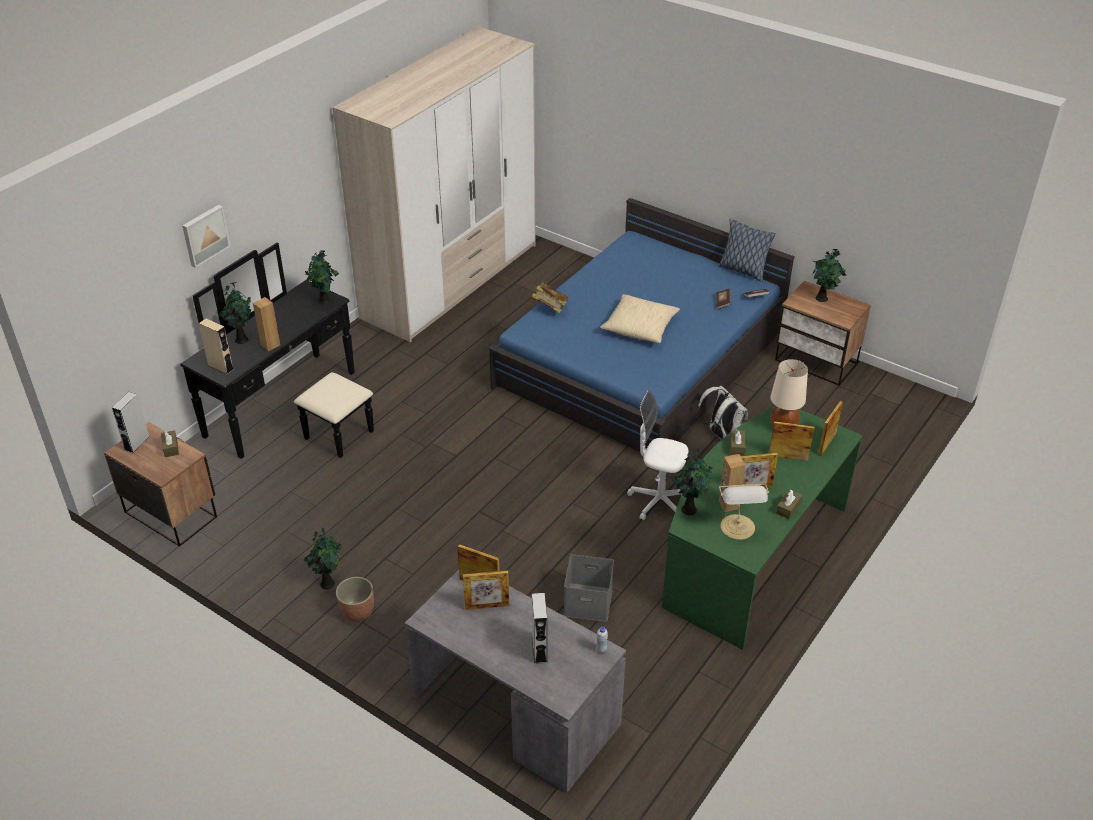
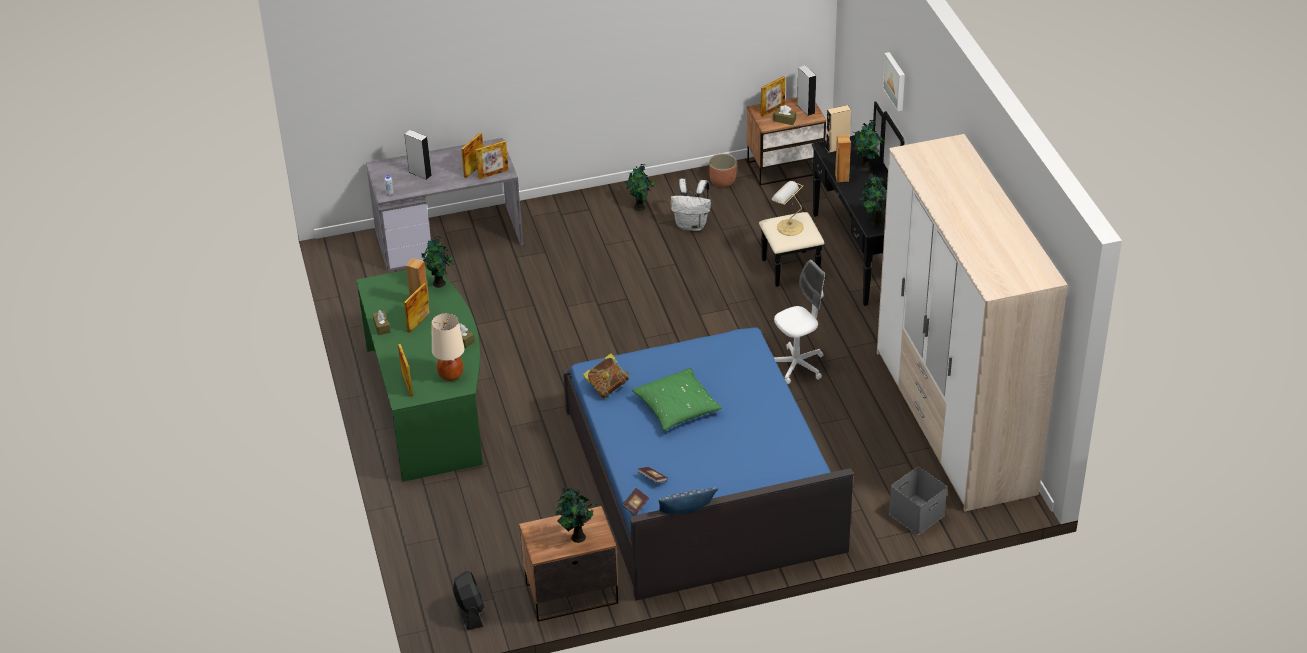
camera: 130 degrees right, 0 degrees up
(357, 611) = (600, 210): planter -> planter (723, 181)
(550, 308) = (761, 369): book -> book (607, 387)
(587, 603) = (487, 305): grey storage box -> grey storage box (916, 514)
(640, 327) = (677, 407): beige pillow -> green pillow
(658, 501) = (530, 389): white office chair -> white office chair (797, 366)
(721, 435) = (556, 467): white backpack -> white backpack (692, 225)
(738, 528) = (396, 294): table lamp -> table lamp (788, 227)
(788, 457) = (421, 357): picture frame -> picture frame (772, 110)
(895, 397) = (470, 611): none -> black fan

